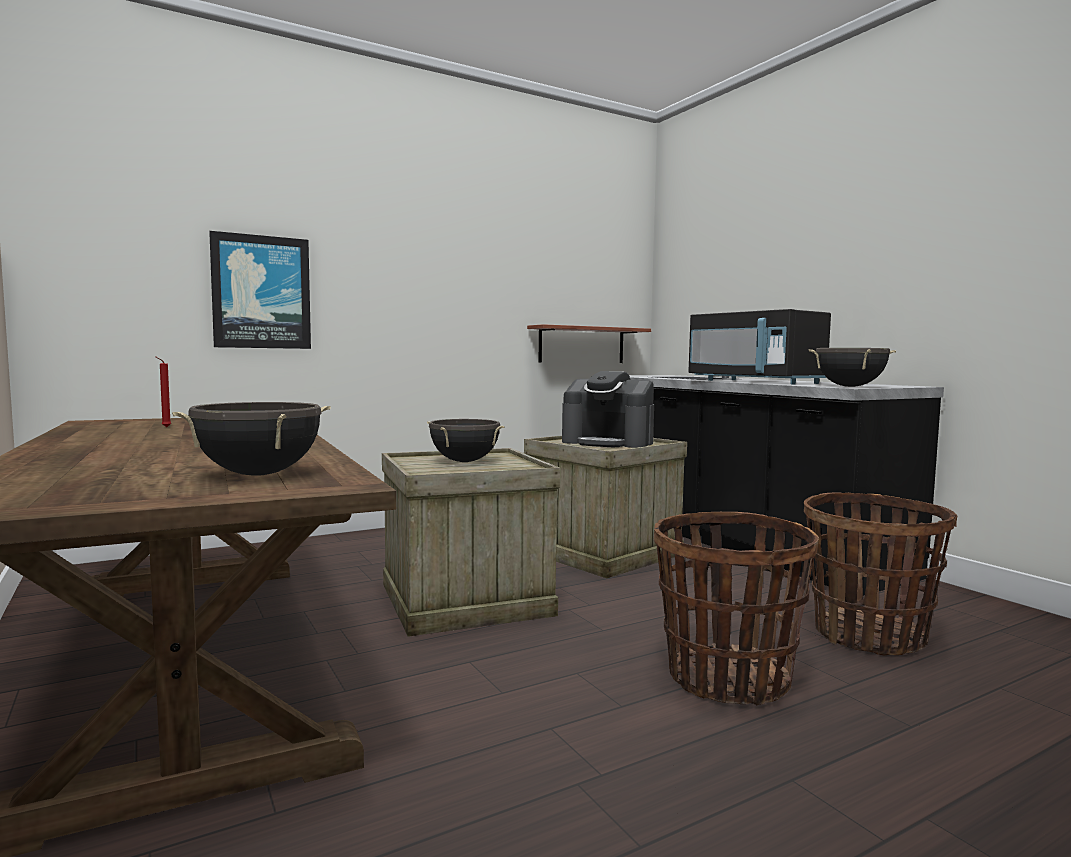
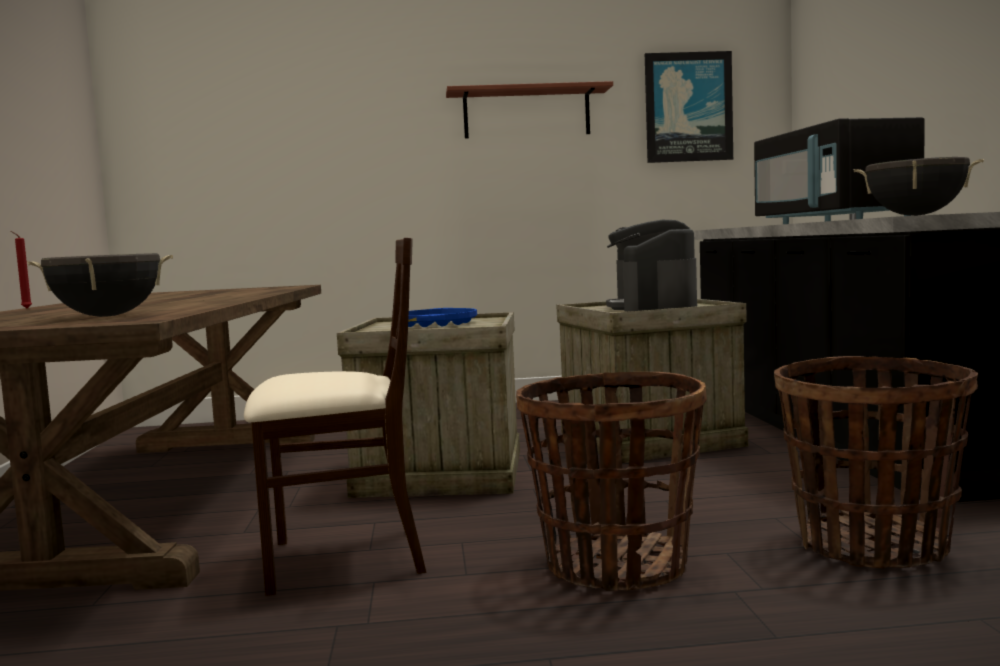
camera: 25 degrees right, 0 degrees up
(164, 427) = (180, 294): red candle -> red candle (25, 308)
(261, 292) = (313, 165): picture -> picture (688, 107)
(464, 461) = (437, 324): black cooking pot -> blue tray
(490, 706) = (344, 558): none -> beige chair
(582, 345) = (688, 195): shelf -> shelf (526, 113)
(608, 442) = (652, 306): coffee machine -> coffee machine turned 45 degrees clockwise

